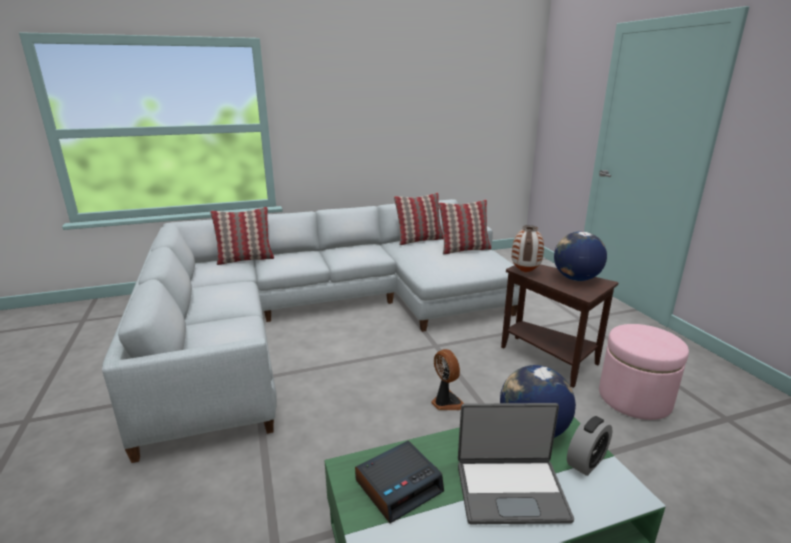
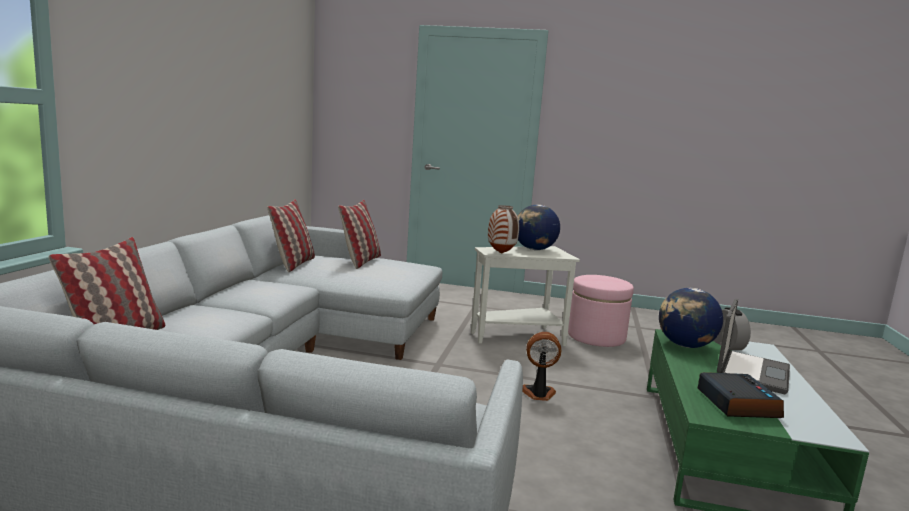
camera: 60 degrees left, 10 degrees down
(550, 360) = (520, 337): brown side table -> white side table

